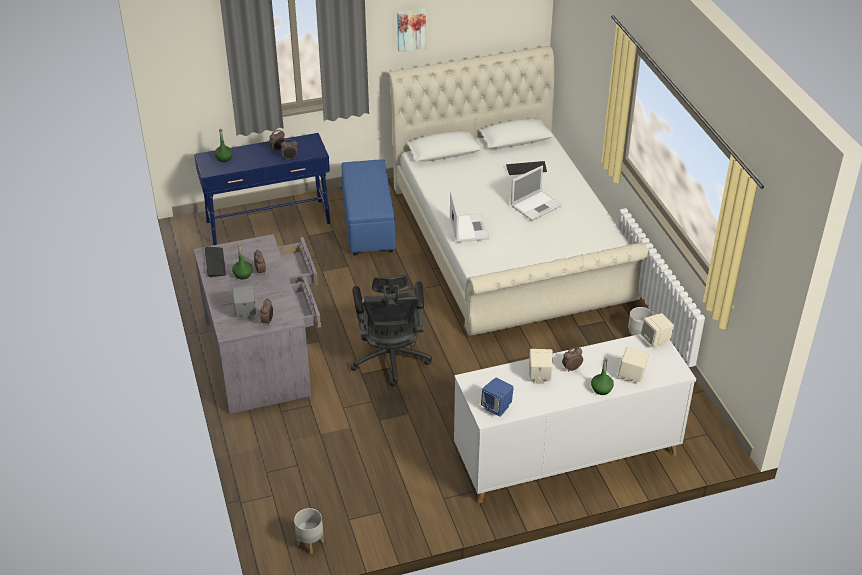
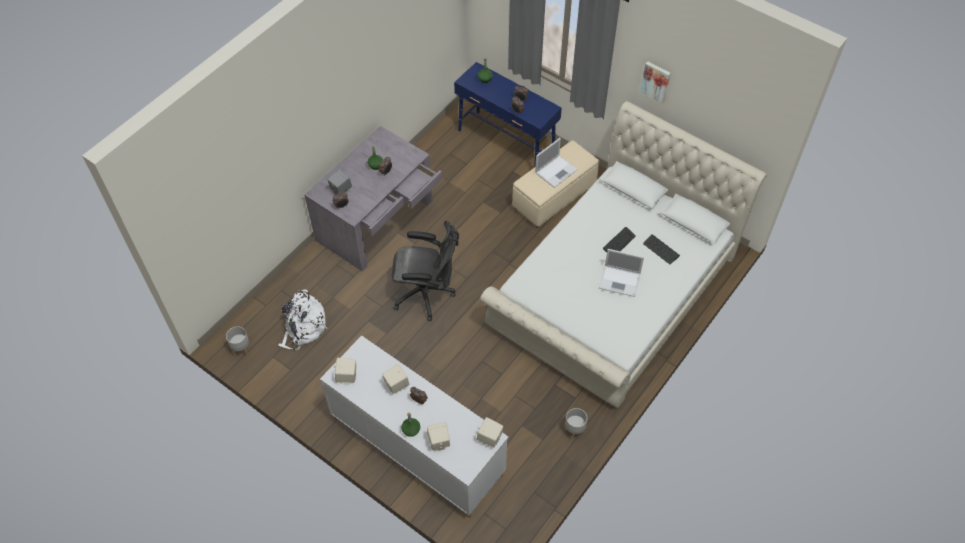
camera: 55 degrees right, 15 degrees up
(215, 262) = (376, 144): keyboard -> keyboard (619, 242)
(336, 476) = (303, 328): none -> white backpack
(368, 224) = (554, 196): blue ottoman -> beige ottoman
(391, 362) = (426, 294): office chair -> office chair turned 135 degrees counterclockwise
(468, 228) = (555, 255): laptop -> laptop (556, 171)
(497, 407) = (347, 377): blue speaker -> beige speaker

